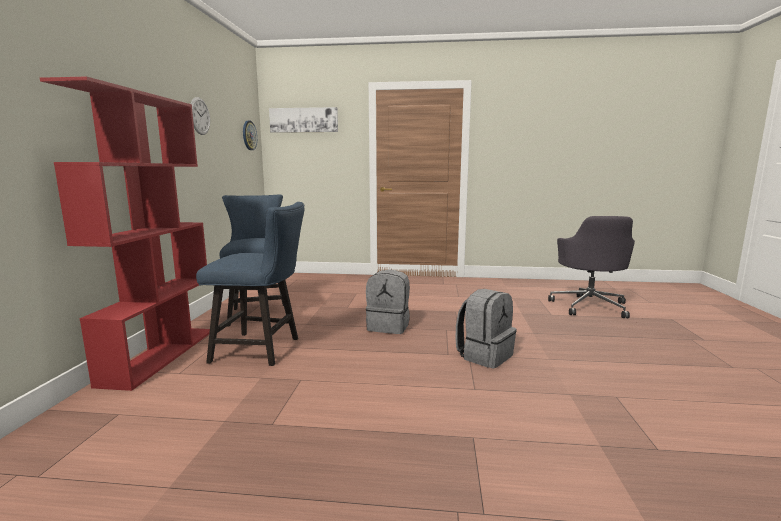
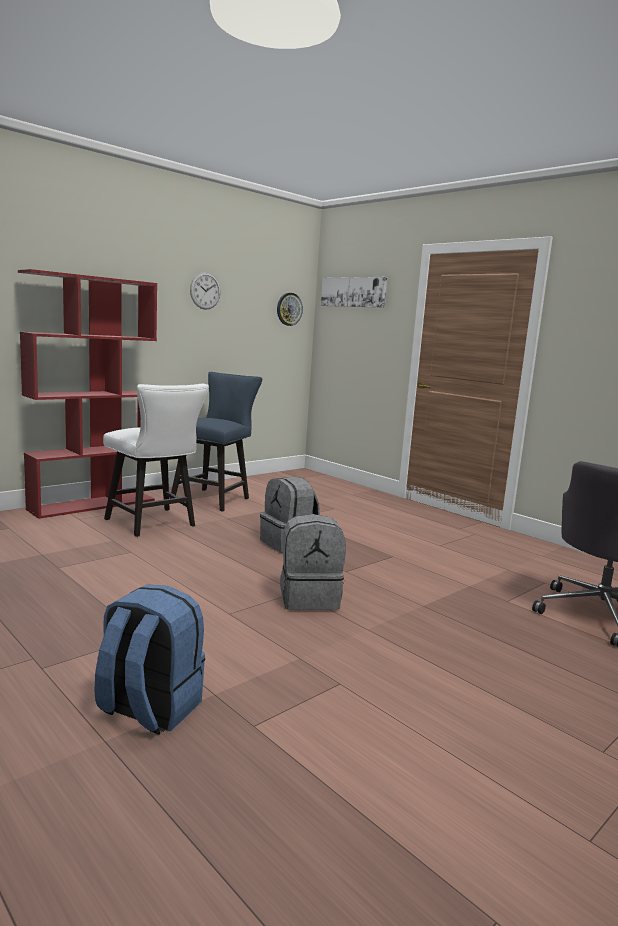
camera: 40 degrees right, 0 degrees up
(262, 350) = (154, 524): blue chair -> white chair
(605, 483) = (149, 709): none -> blue backpack

